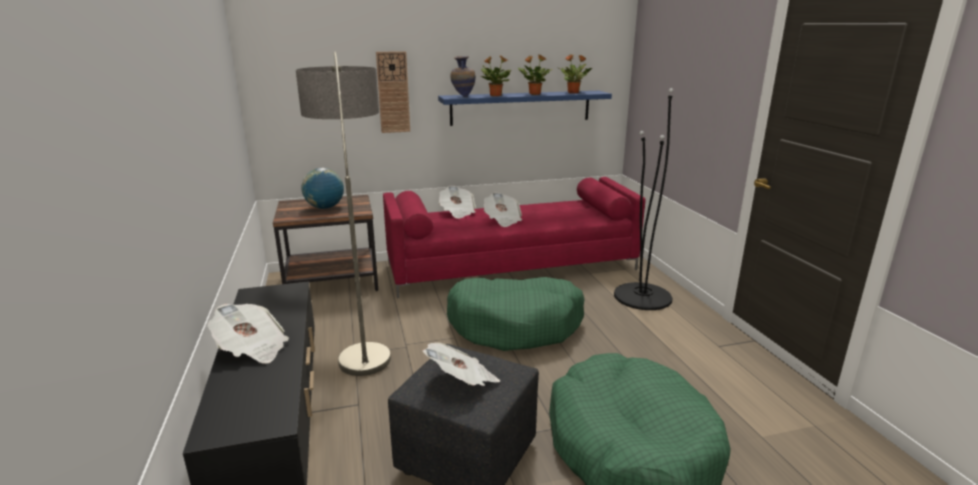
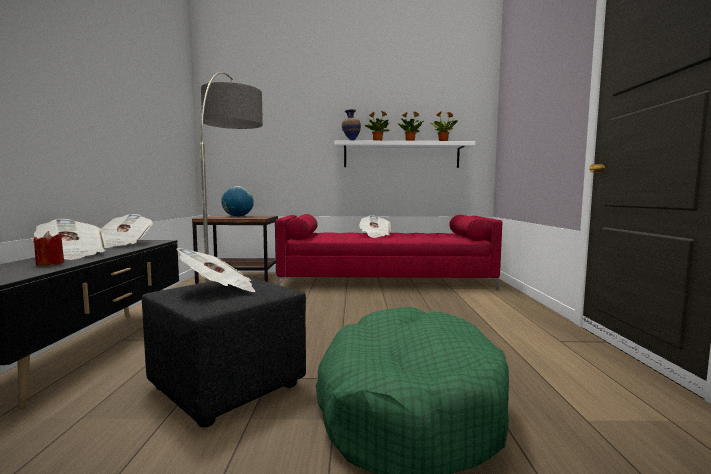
camera: 15 degrees right, 15 degrees down
(266, 377) = (50, 264): none -> red candle
(393, 92) = (302, 140): wall clock -> none
(457, 212) = (343, 232): newspaper -> newspaper (124, 244)
(515, 325) = (359, 310): green dog bed -> none
(521, 107) = (401, 155): blue shelf -> white shelf
(642, 296) = (494, 304): black floor lamp -> none

